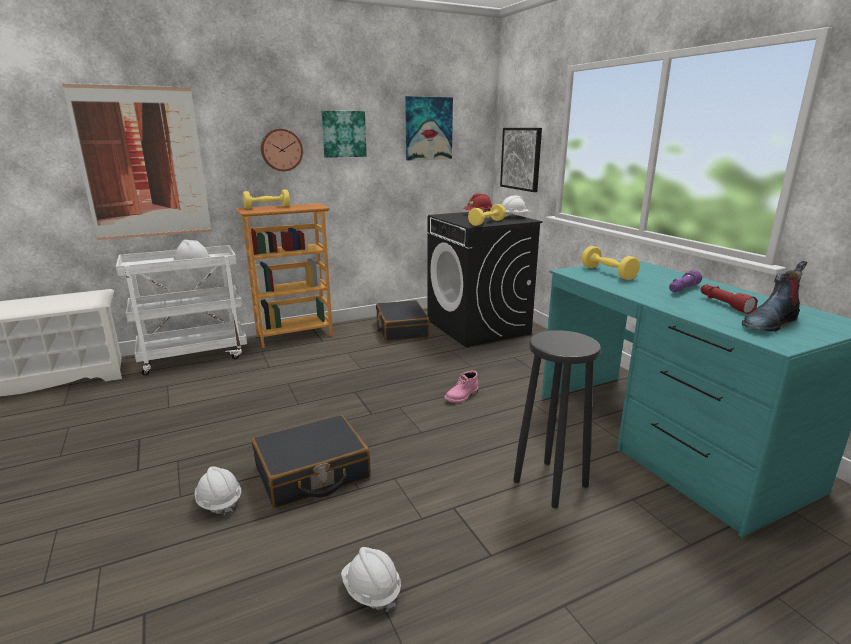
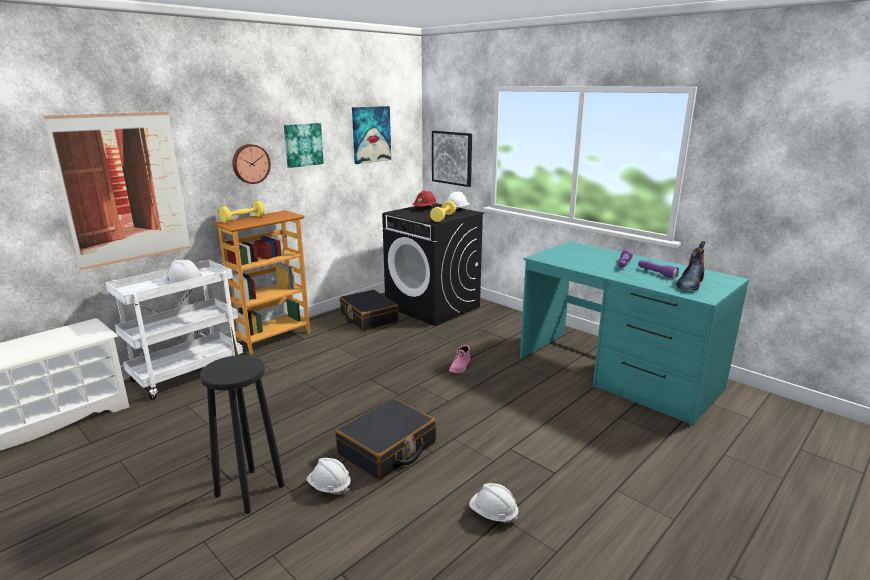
camera: 20 degrees left, 0 degrees up
(549, 482) = (562, 418): black stool -> black stool (249, 490)
(608, 273) = (565, 256): yellow dumbbell -> none
(724, 304) = (656, 273): red flashlight -> purple flashlight

